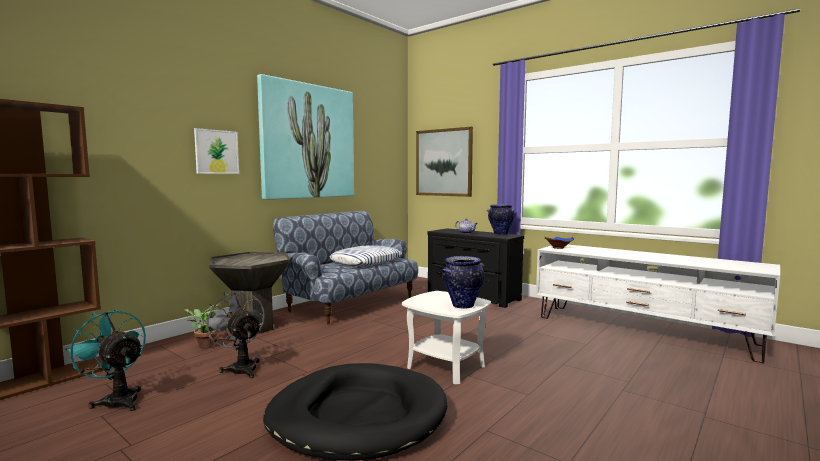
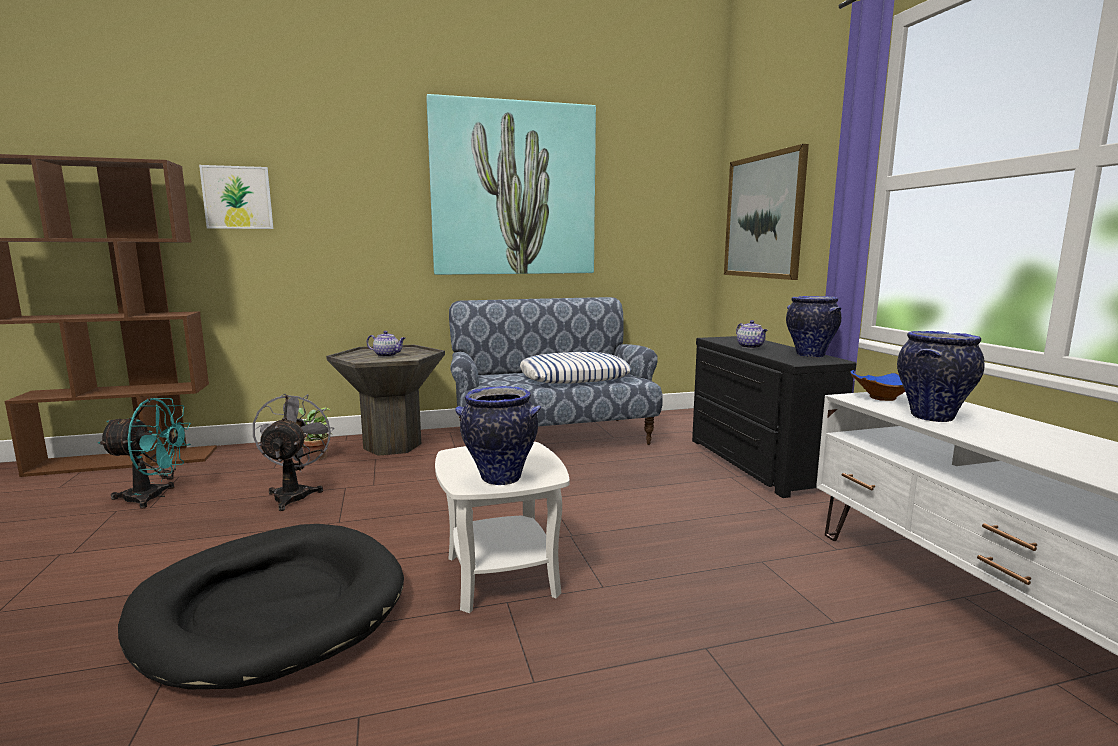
camera: 35 degrees right, 5 degrees up
(117, 399) = (154, 497): turquoise fan -> turquoise fan turned 105 degrees clockwise
(216, 152) = (366, 209): picture -> picture (237, 197)
(251, 259) = (387, 355): none -> teapot
(588, 251) = (932, 417): none -> vase

